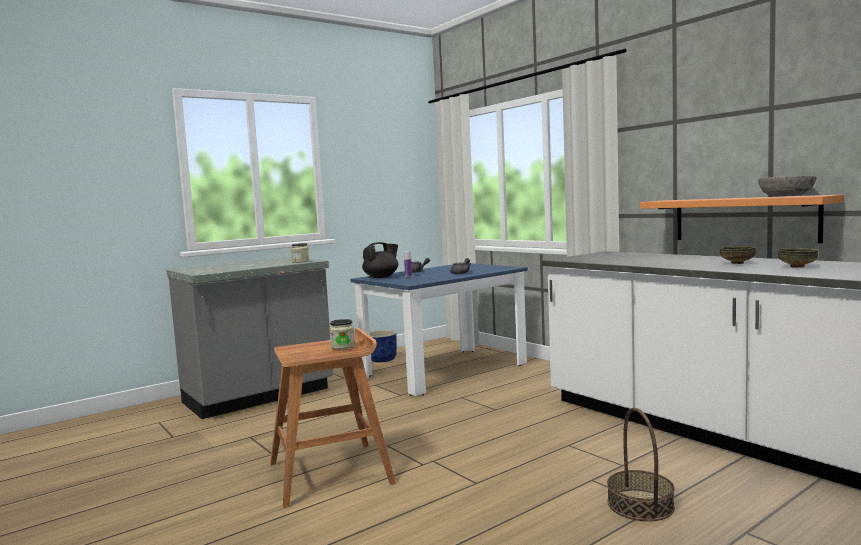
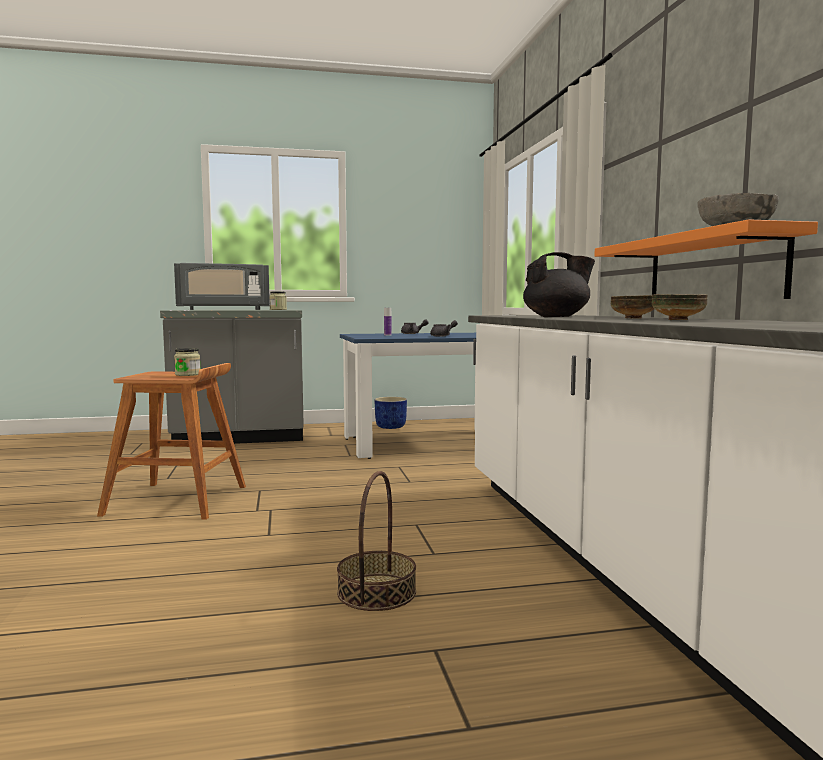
camera: 25 degrees right, 0 degrees up
(237, 266) = (223, 309): none -> grey microwave
(381, 277) = (365, 334): black teapot -> black teapot (557, 317)

